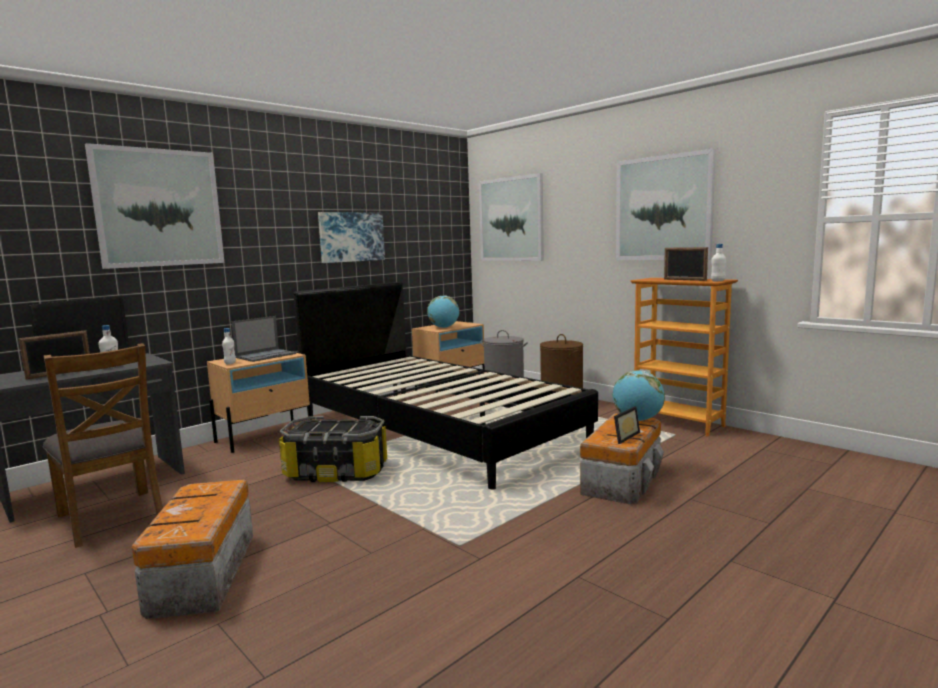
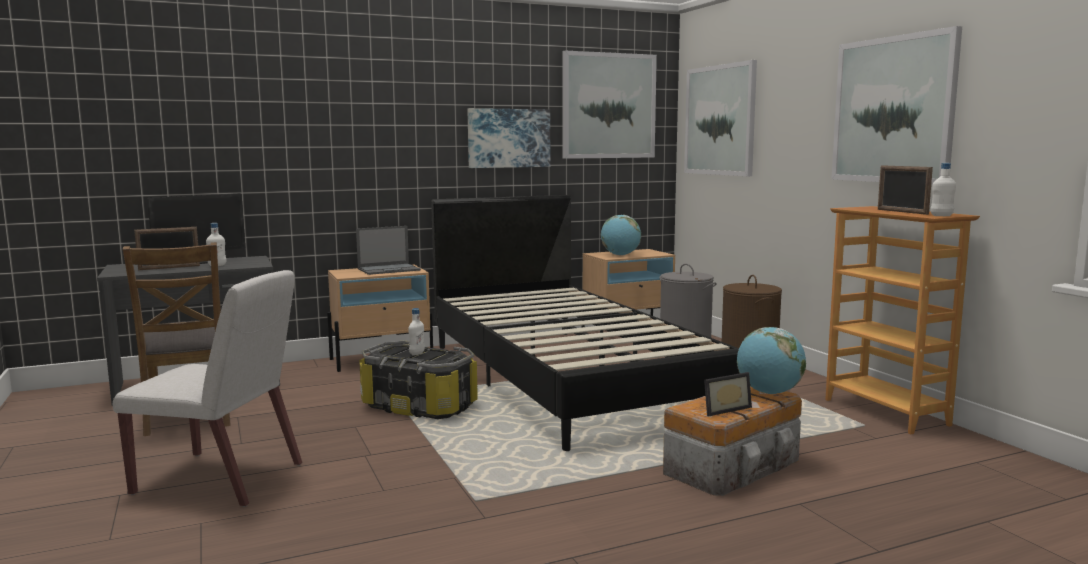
camera: 20 degrees right, 0 degrees up
(159, 208) = (287, 103): picture -> picture (608, 106)
(201, 574) = (221, 479): storage box -> white chair
(230, 363) = (345, 274): white bottle -> white bottle (417, 353)

